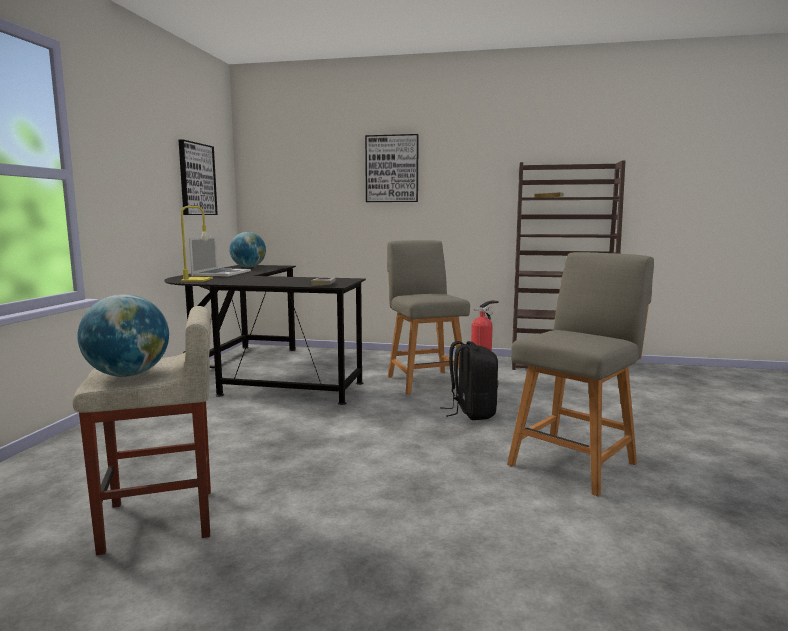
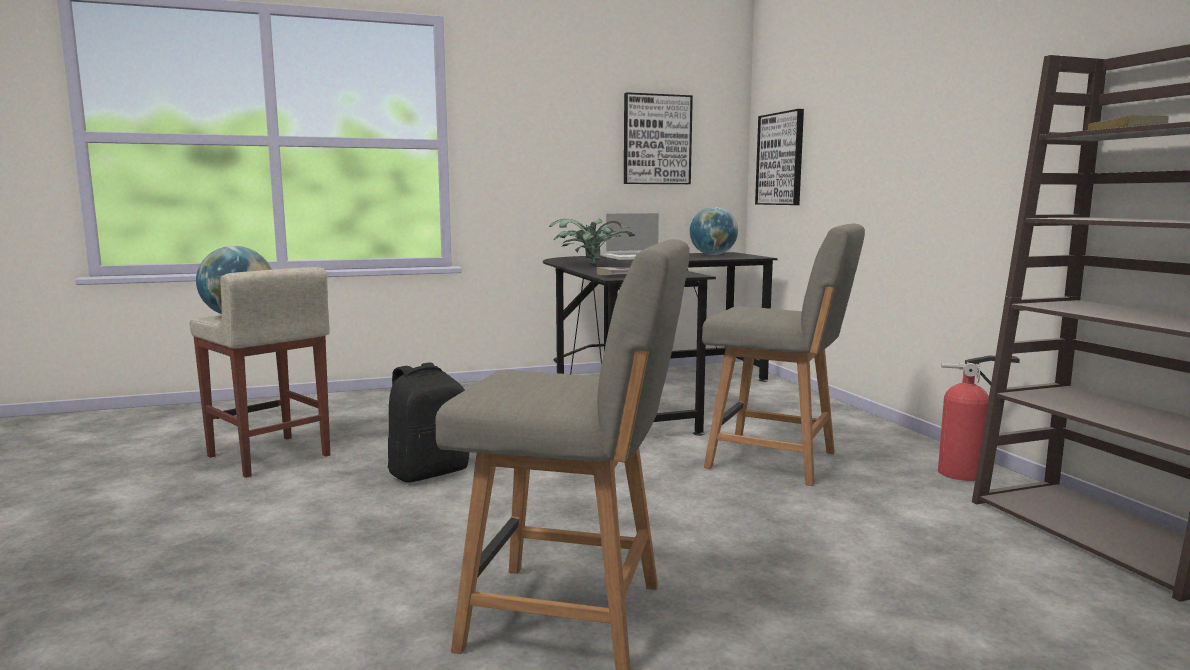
camera: 60 degrees right, 0 degrees up
(197, 280) = (574, 259): yellow table lamp -> none
(247, 281) = (591, 265): none -> potted plant
(392, 169) = (899, 99): picture -> picture (780, 159)
(425, 381) = (776, 461): grey chair -> grey chair turned 75 degrees clockwise
(471, 412) = (688, 512): black backpack -> black backpack (429, 472)

